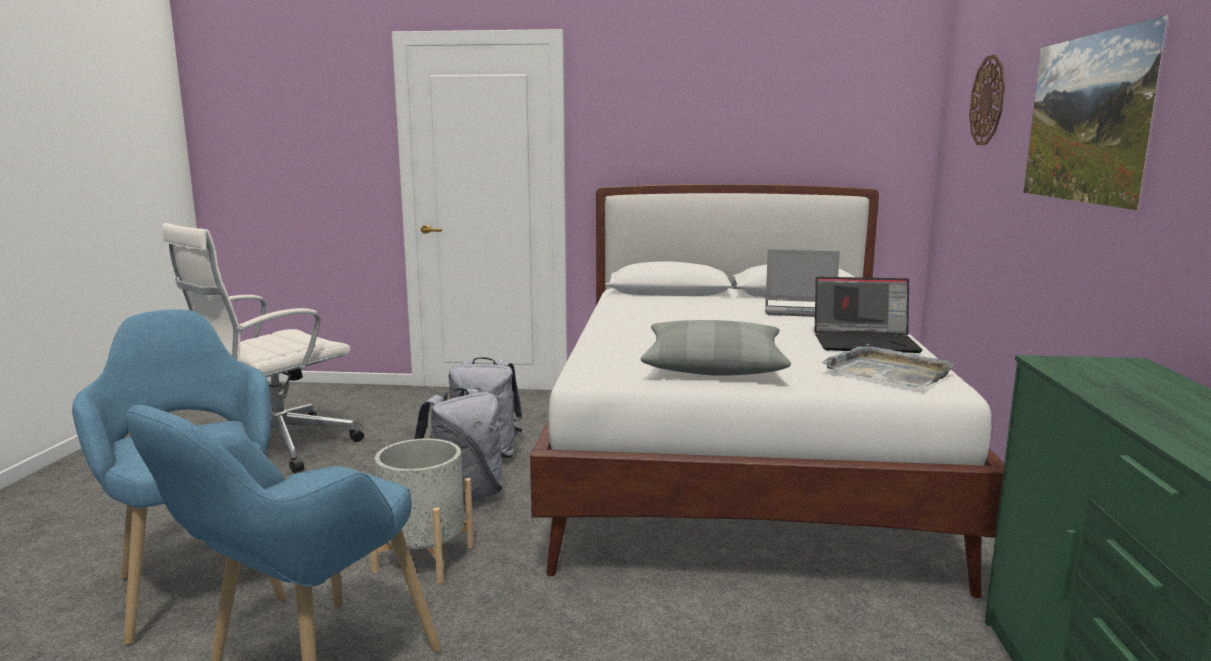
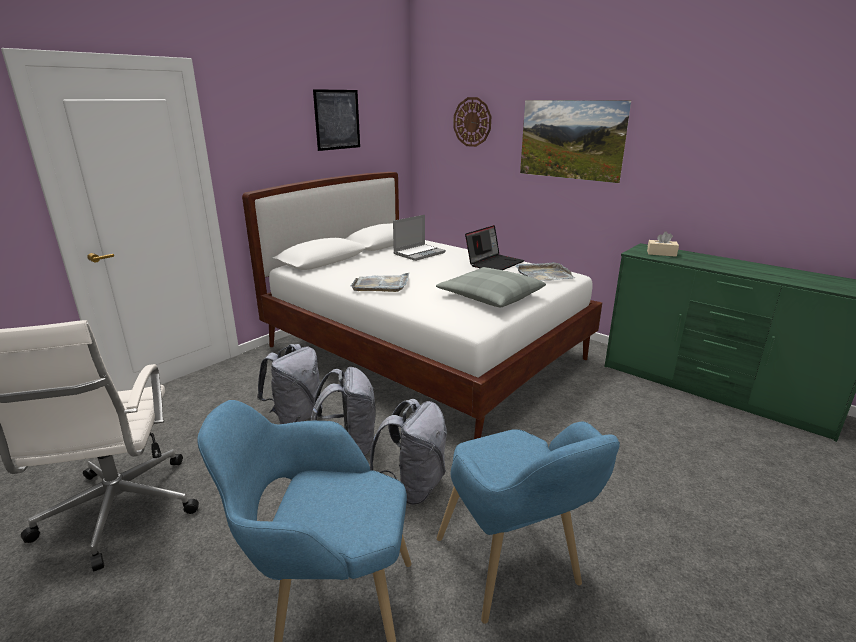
camera: 55 degrees left, 10 degrees up
(424, 558) = (413, 486): grey planter -> grey backpack
(641, 321) = (381, 285): none -> grey tray
(771, 102) = (337, 119): none -> picture
(1114, 376) = (661, 253): none -> beige tissue box

